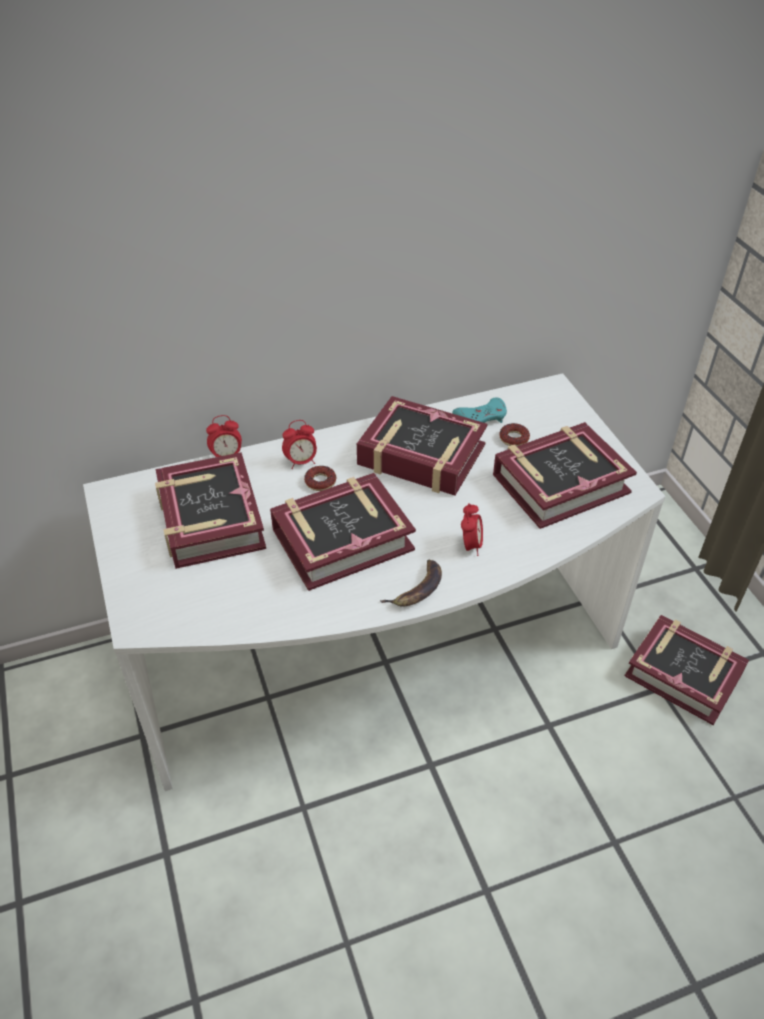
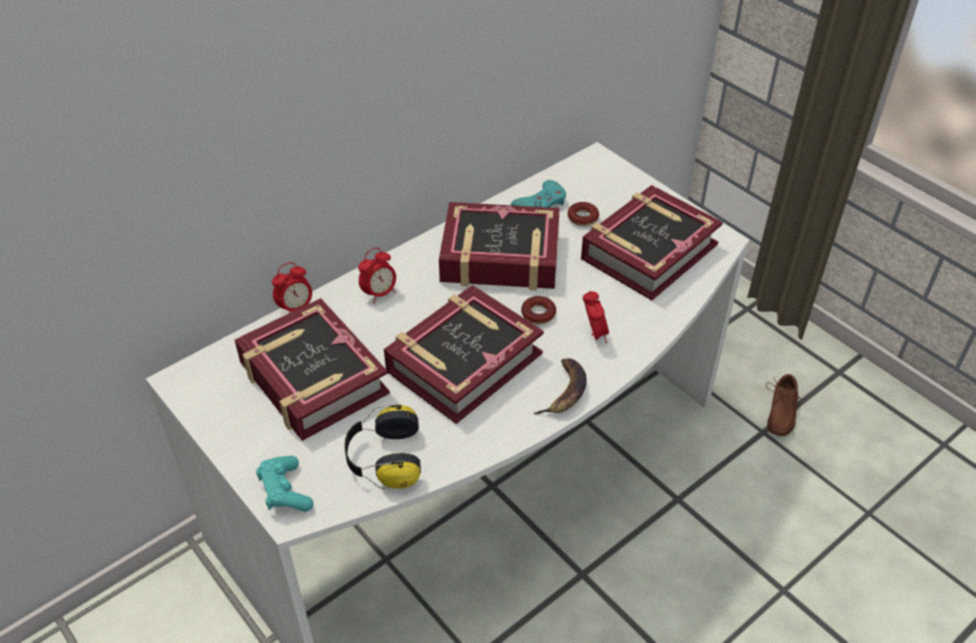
camera: 20 degrees left, 0 degrees up
(141, 607) = (285, 492): none -> turquoise game controller
(233, 603) = (383, 459): none -> headphones
(320, 481) = (410, 309): donut -> donut (538, 314)
(683, 674) = (778, 413): book -> brown shoe

